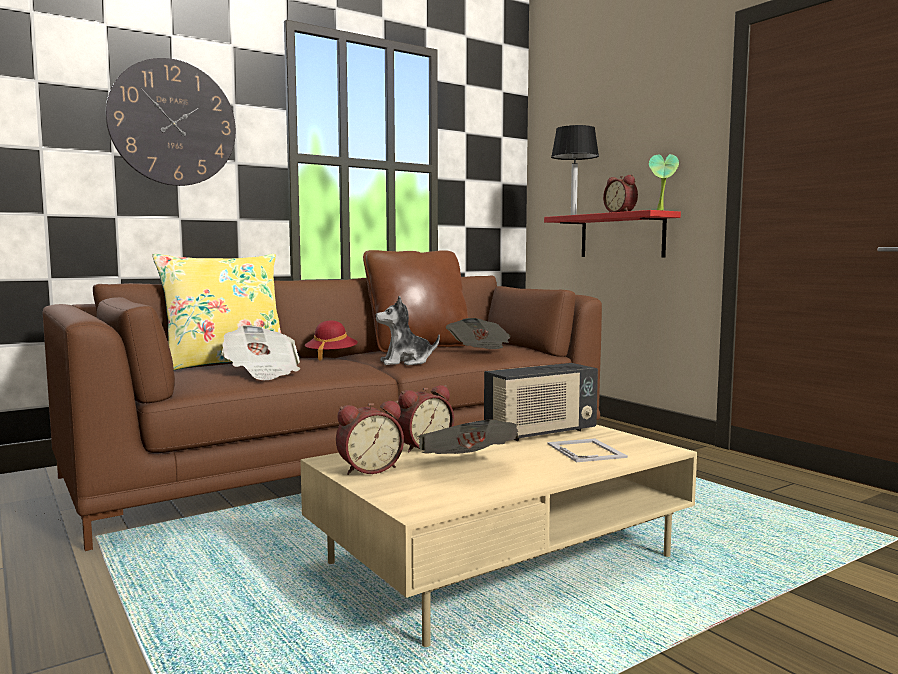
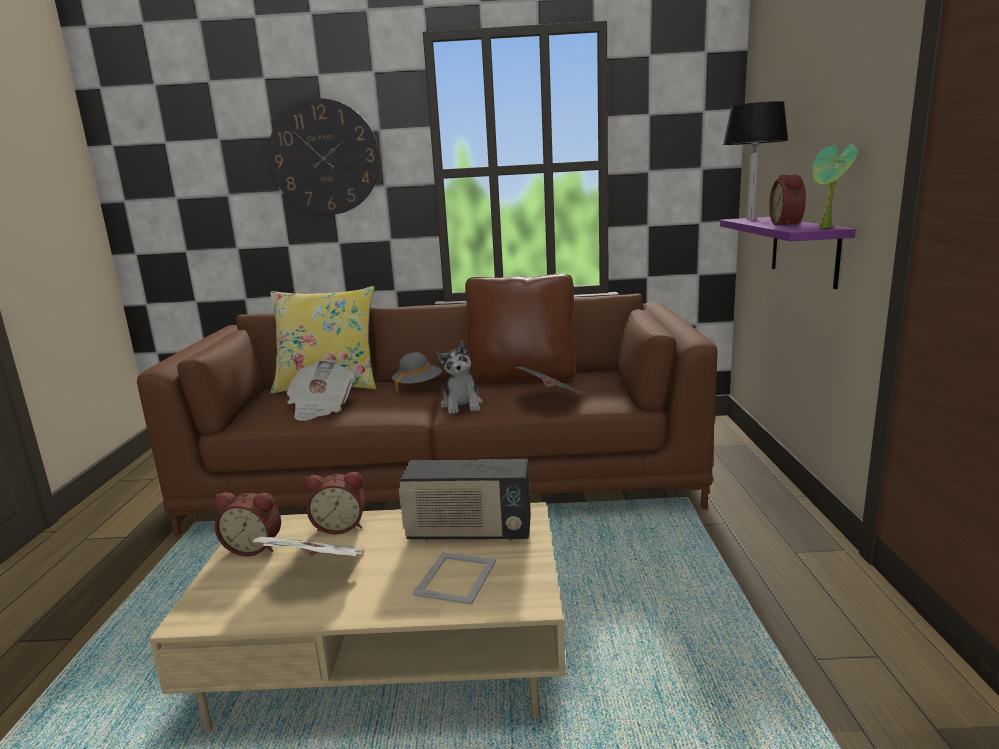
camera: 35 degrees right, 10 degrees up
(331, 357) = (418, 386): red hat -> grey hat
(405, 362) = (462, 405): plush toy -> plush toy turned 120 degrees counterclockwise
(621, 236) = (804, 250): red shelf -> purple shelf

